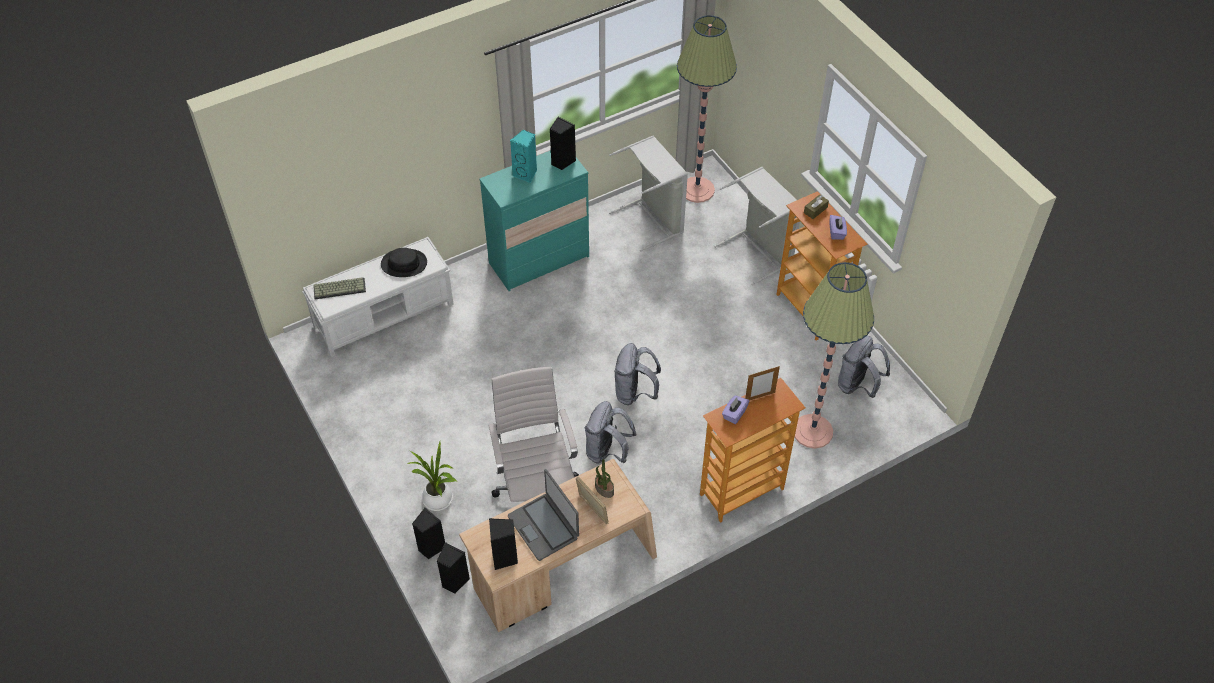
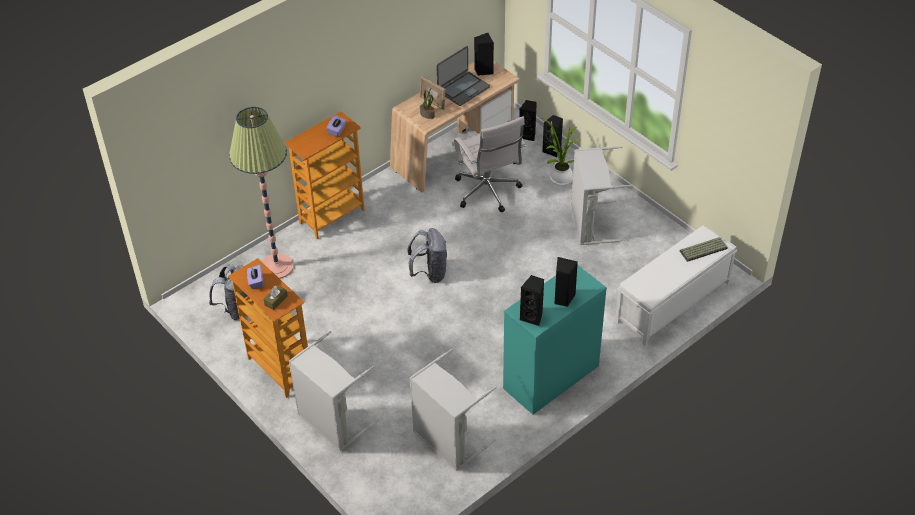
camera: 170 degrees right, 5 degrees down
(404, 263) = (659, 280): black hat -> none
(428, 425) = (590, 224): none -> grey laundry basket
(526, 174) = (563, 298): turquoise speaker -> black speaker
(544, 527) = (463, 89): laptop -> laptop turned 90 degrees clockwise
(607, 452) = (442, 227): grey backpack -> none
(697, 190) = (406, 487): floor lamp -> none
(760, 397) = (318, 144): picture frame -> none

